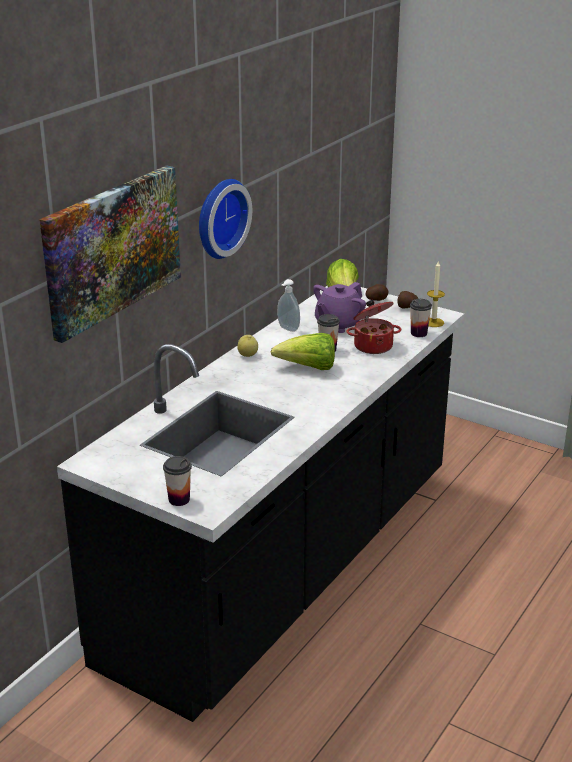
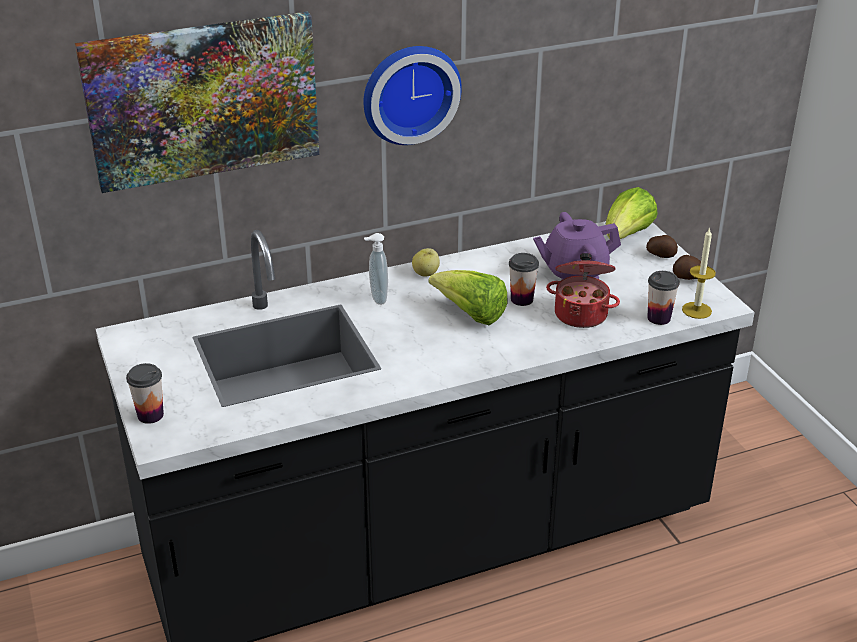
camera: 35 degrees right, 5 degrees up
(287, 329) = (508, 257): soap dispenser -> soap dispenser (377, 298)

